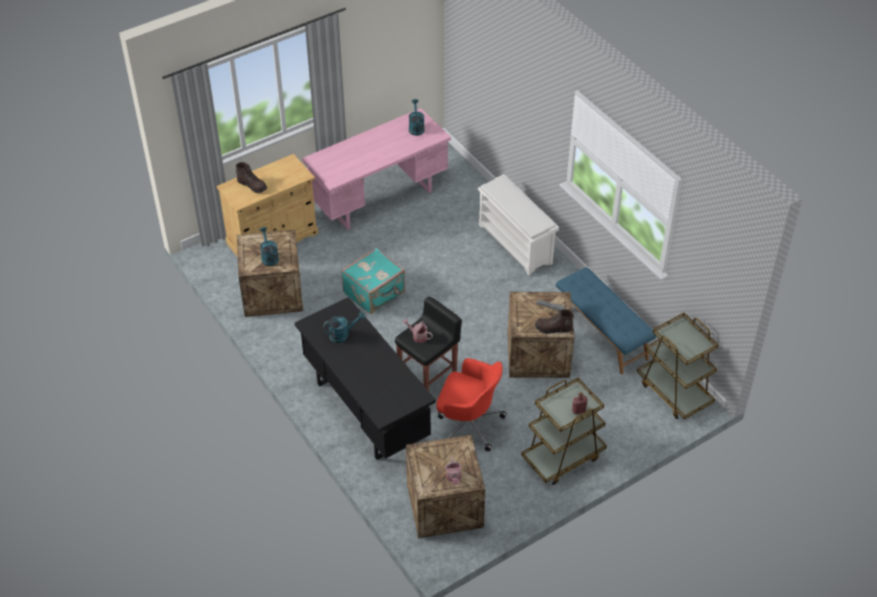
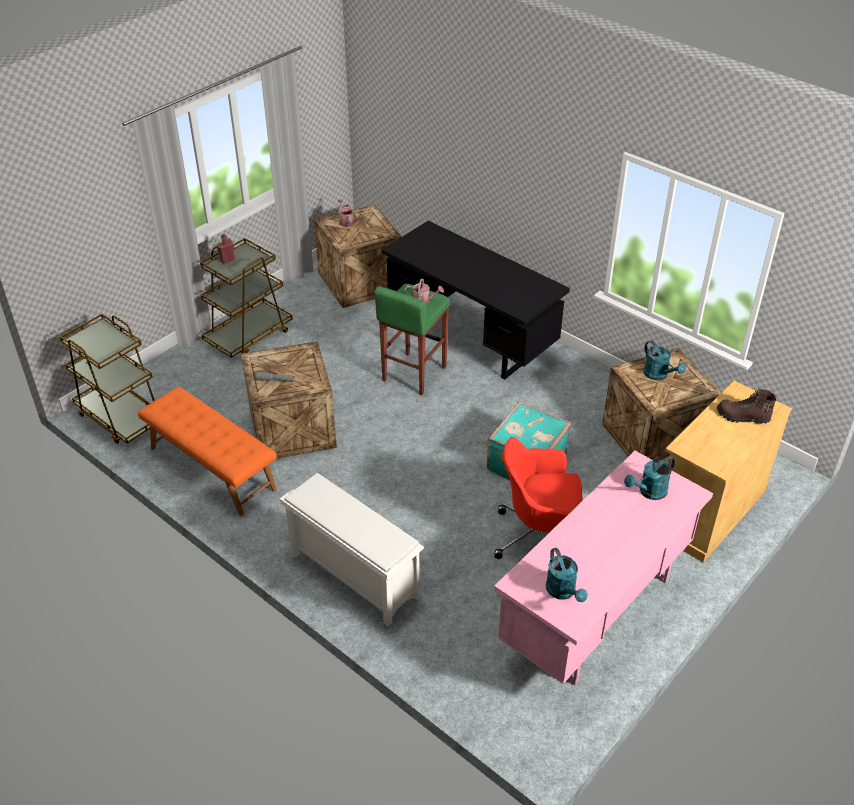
camera: 165 degrees right, 5 degrees down
(342, 335) = (508, 285): turquoise watering can -> turquoise watering can (649, 492)
(428, 385) = (413, 374): black stool -> green stool
(468, 424) = (357, 347): red office chair -> red office chair (539, 537)
(553, 329) = (267, 357): brown boot -> none
(602, 333) = (211, 469): blue bench -> orange bench

